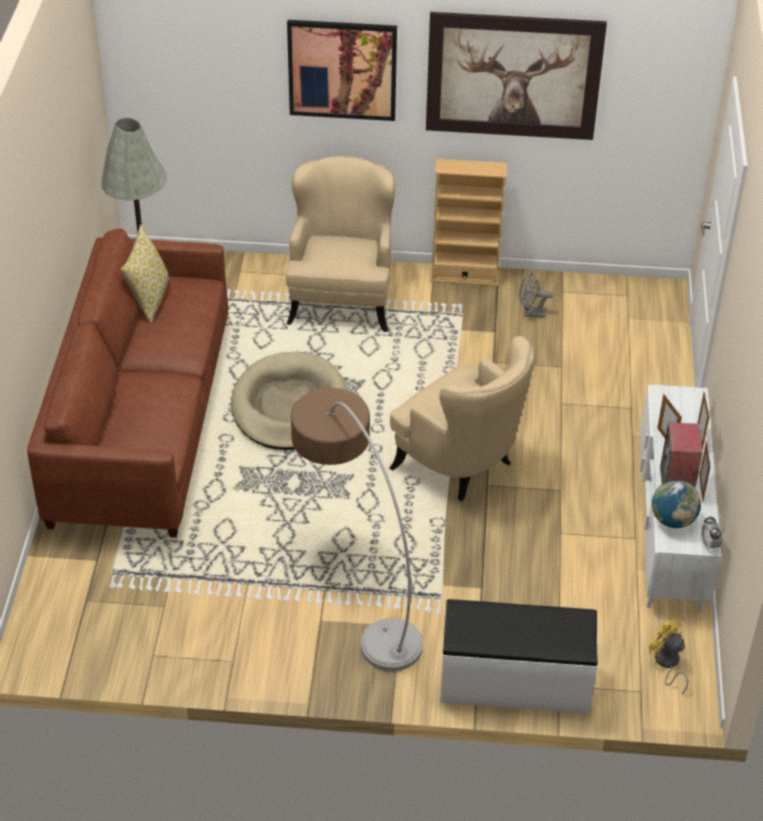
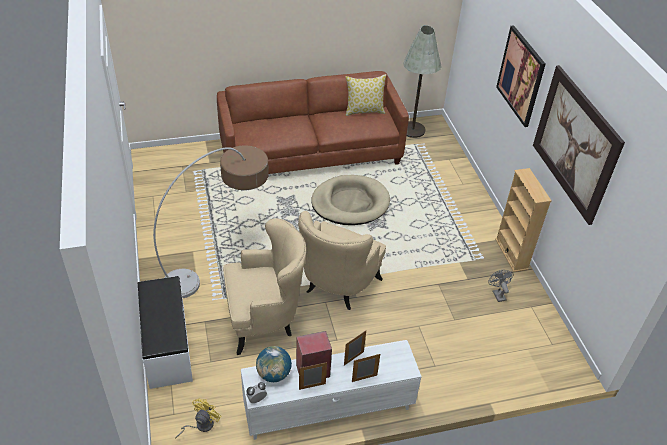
camera: 70 degrees right, 0 degrees up
(342, 300) = (451, 204): beige armchair -> beige armchair (264, 319)

